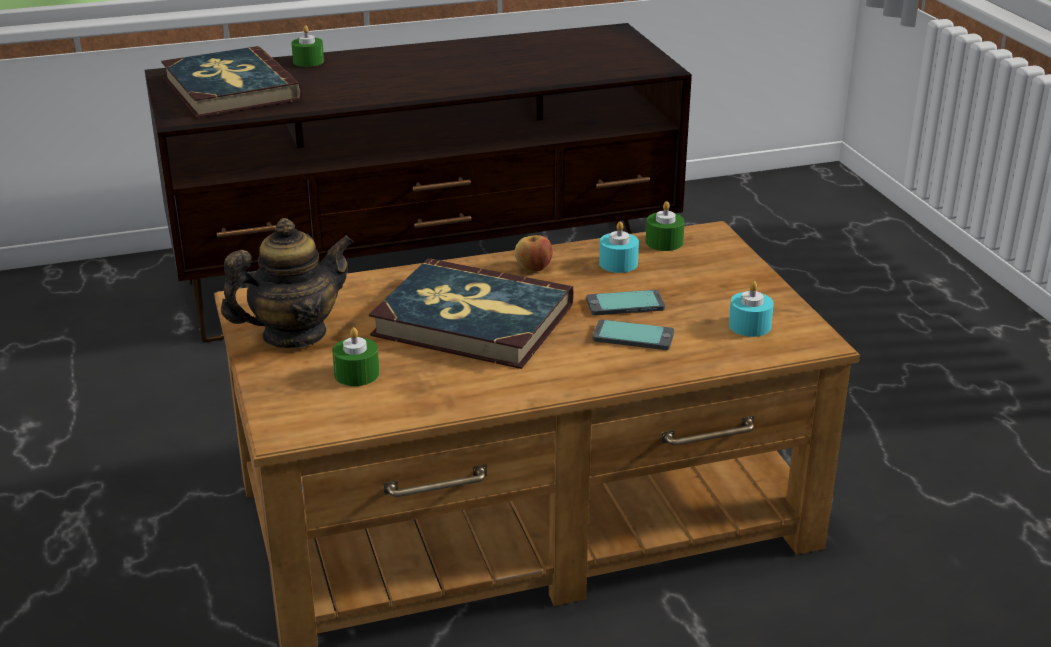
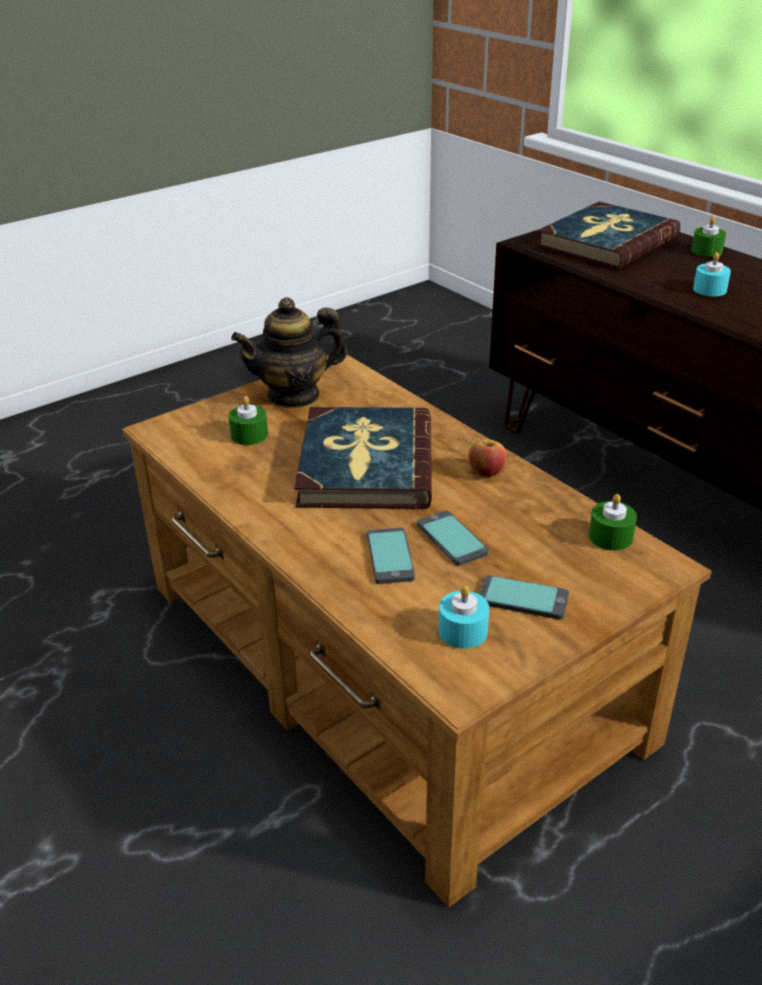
camera: 70 degrees right, 5 degrees up
(294, 335) = (294, 395): teapot -> teapot turned 120 degrees clockwise
(618, 263) = (536, 517): turquoise candle -> turquoise candle (709, 289)
(722, 293) = (523, 598): none -> phone

